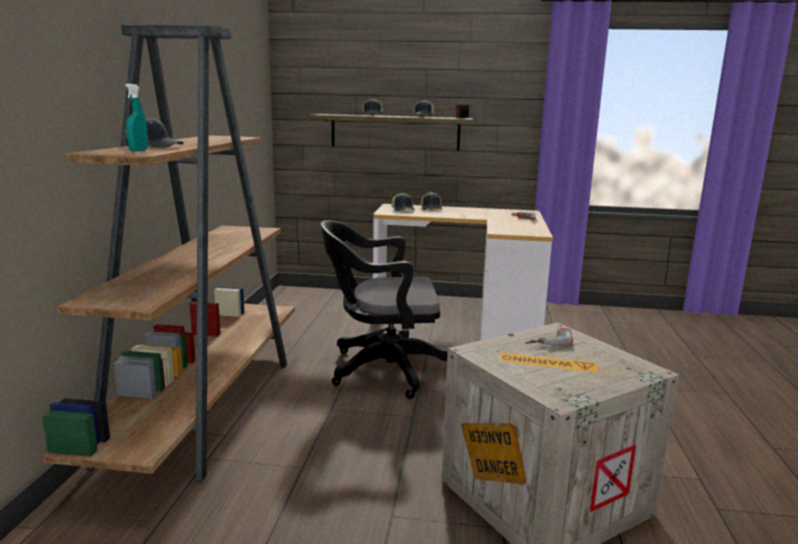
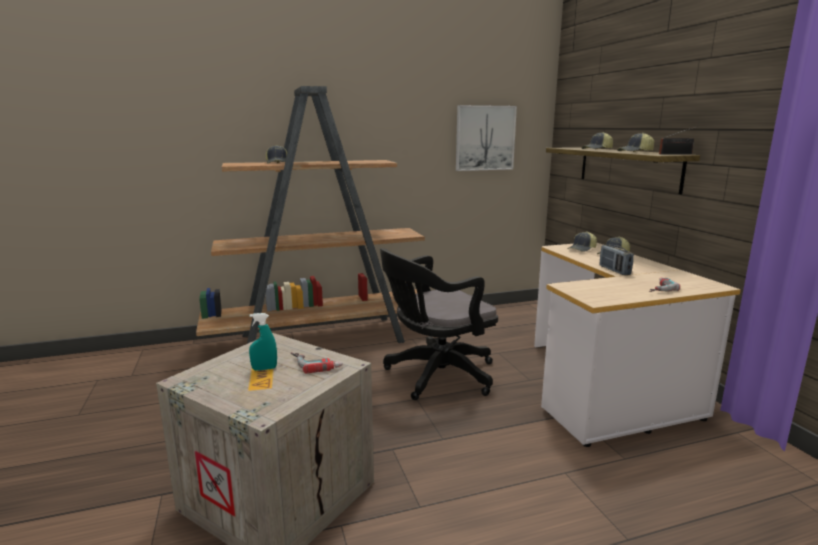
camera: 65 degrees right, 0 degrees up
(138, 150) = (251, 164): turquoise spray bottle -> turquoise spray bottle (264, 369)
(242, 104) = (485, 138): none -> picture
(383, 370) = (435, 376): black office chair -> black office chair turned 90 degrees counterclockwise
(473, 217) = (614, 270): none -> radio

